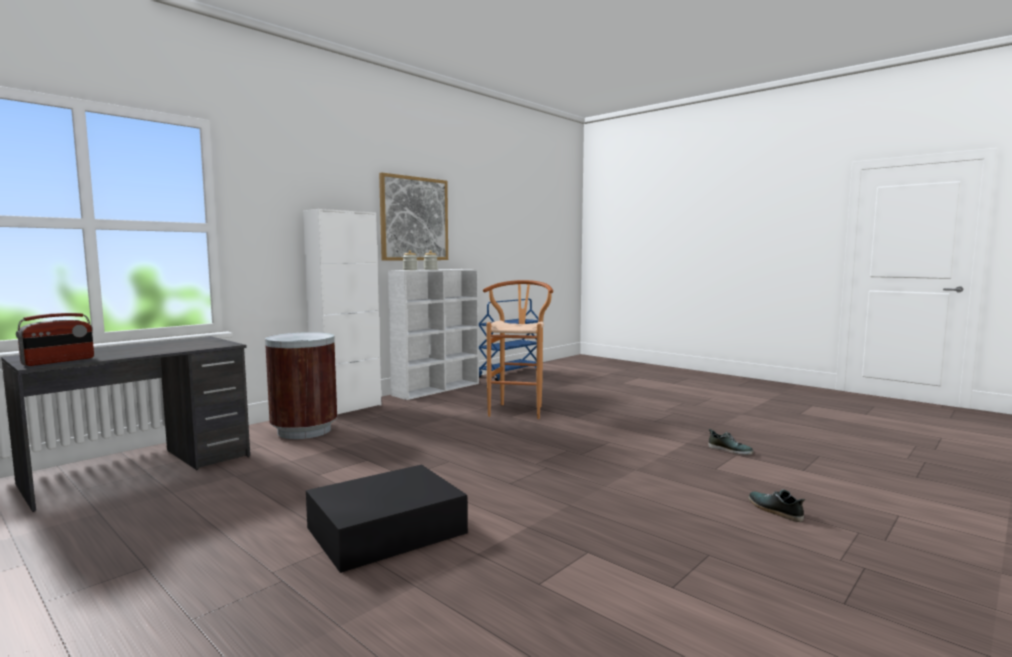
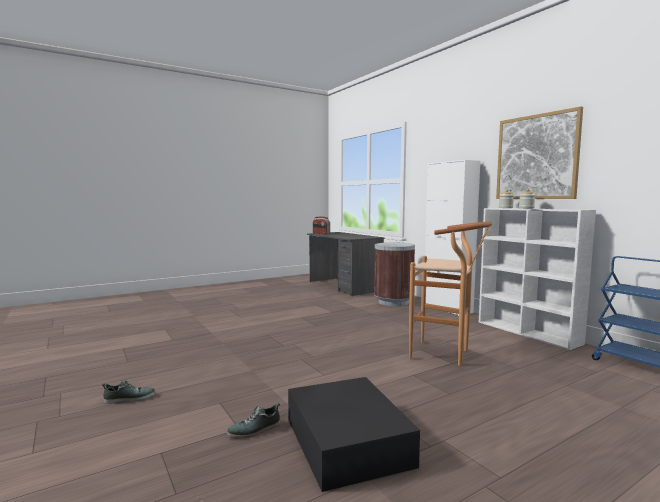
camera: 105 degrees right, 0 degrees up
(384, 530) = (241, 313): black storage box -> black storage box (347, 440)

